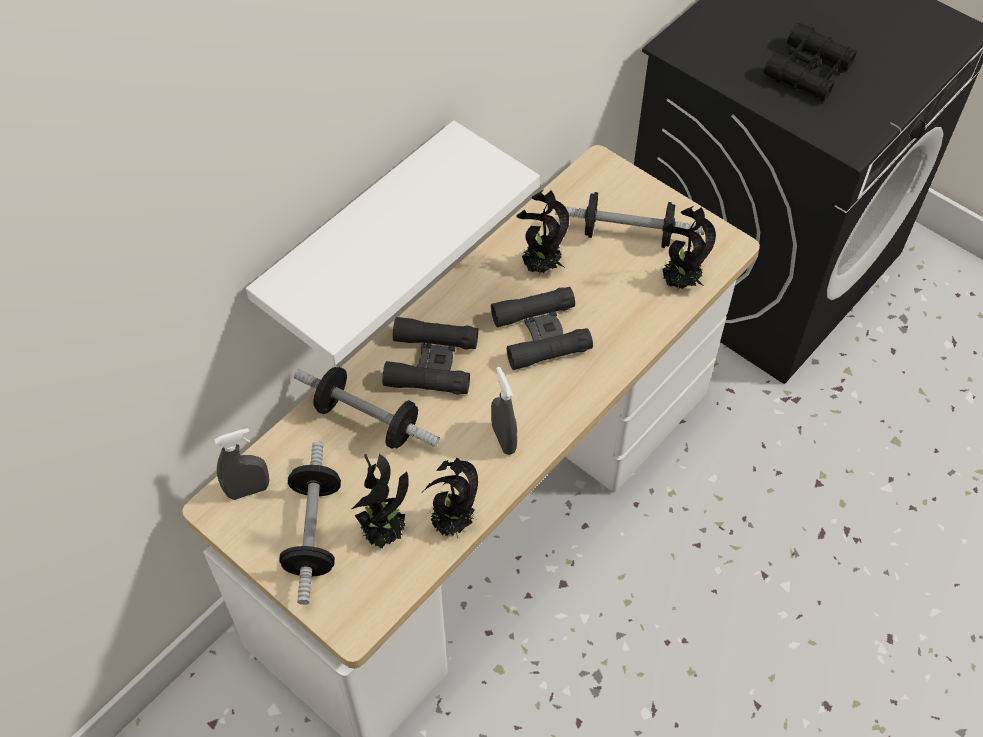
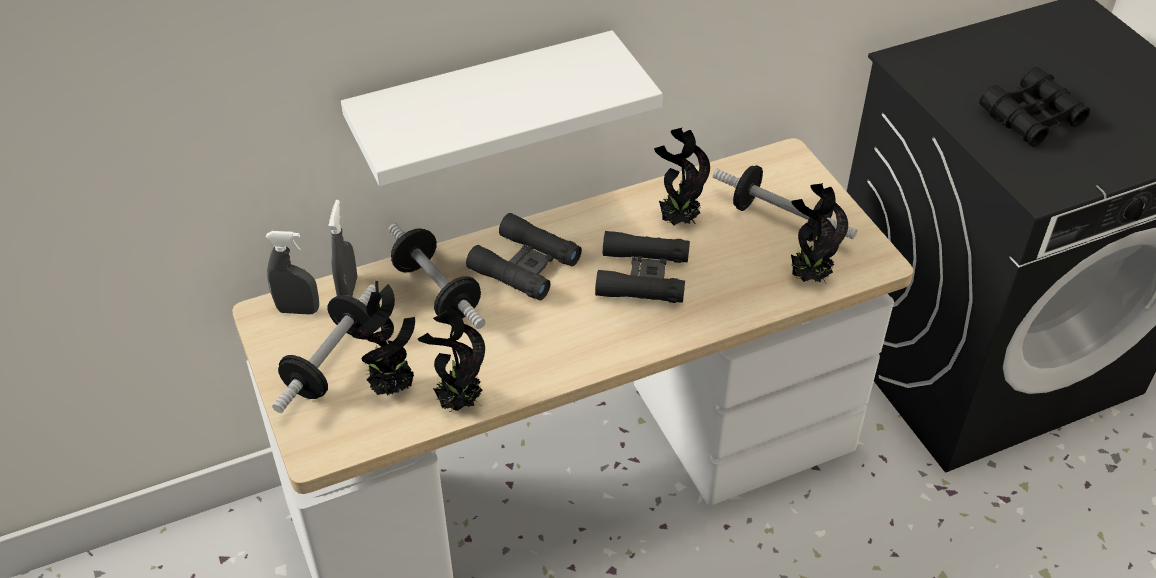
camera: 25 degrees right, 10 degrees down
(503, 439) = (551, 350): grey spray bottle -> grey spray bottle (348, 289)

